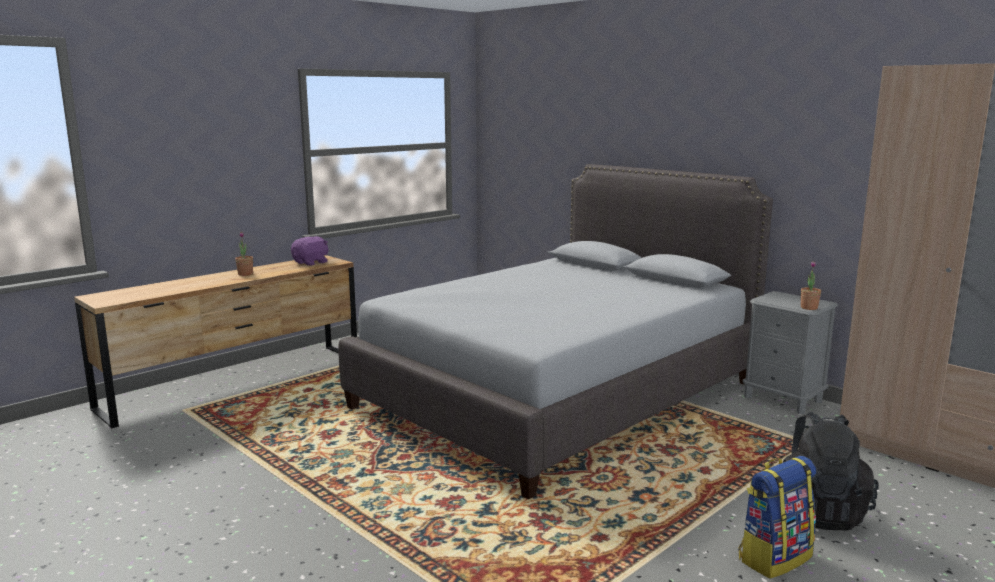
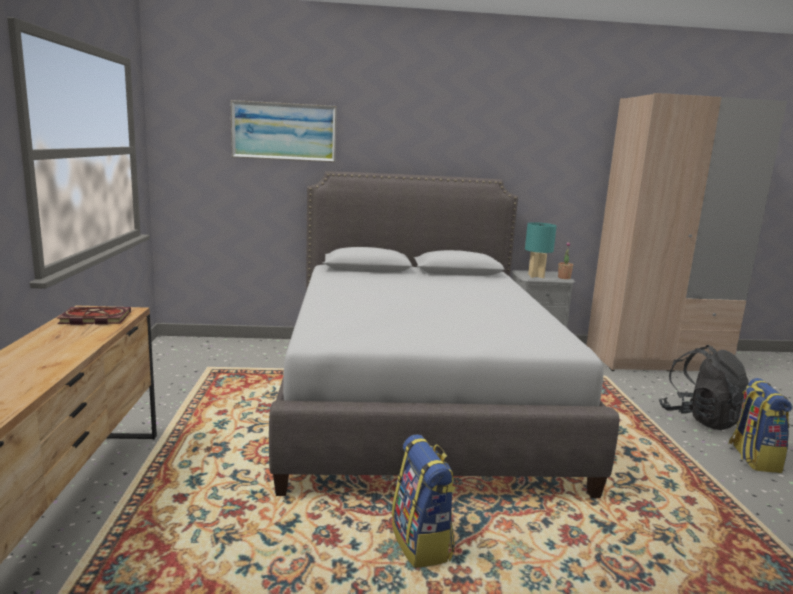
camera: 50 degrees left, 0 degrees up
(245, 274) = (40, 355): potted plant -> none
(311, 263) = (93, 318): purple plush toy -> book
(363, 460) = (422, 543): none -> backpack
(562, 126) = (284, 131): none -> picture
(776, 300) = (535, 276): none -> turquoise table lamp

